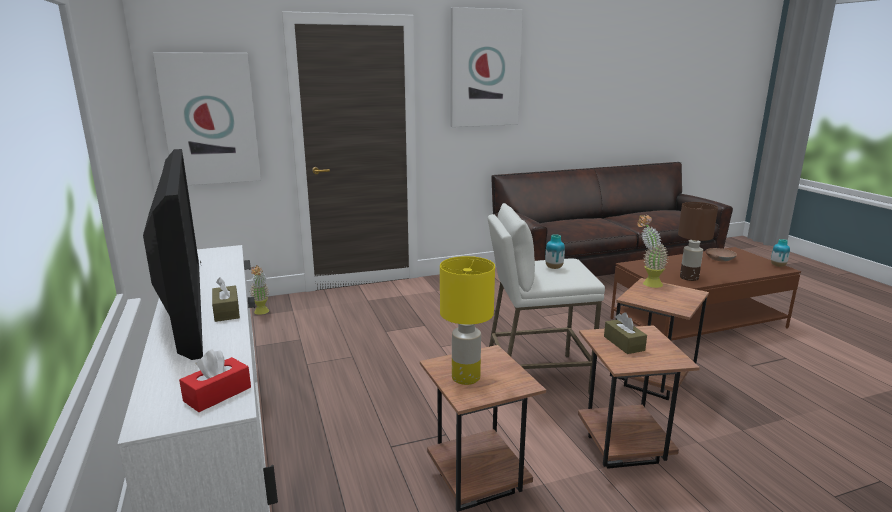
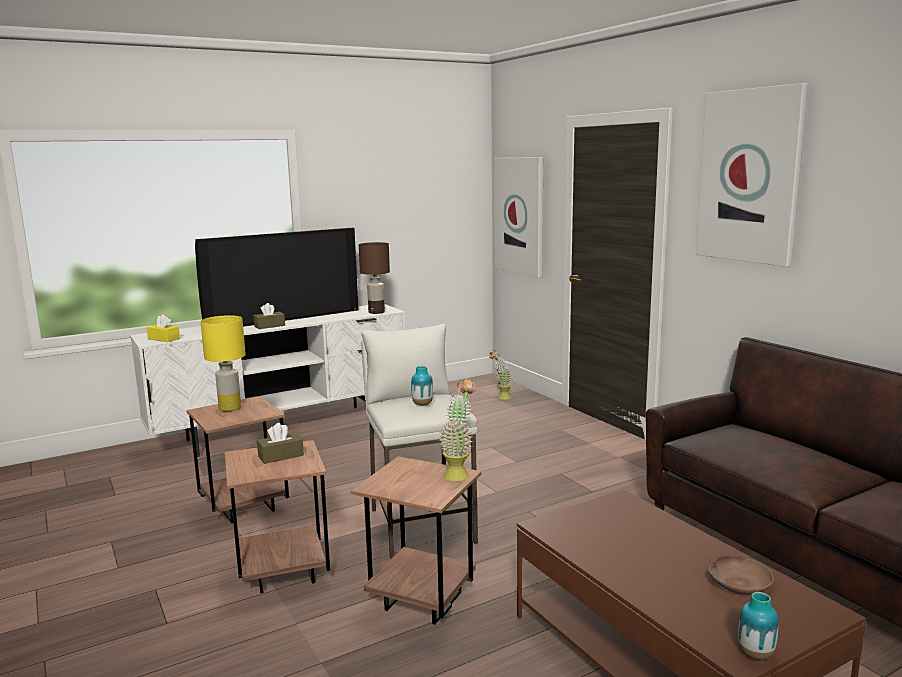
camera: 80 degrees right, 5 degrees down
(217, 394) = (164, 339): red tissue box -> yellow tissue box
(689, 278) = (591, 541): brown table lamp -> brown table lamp (376, 312)

